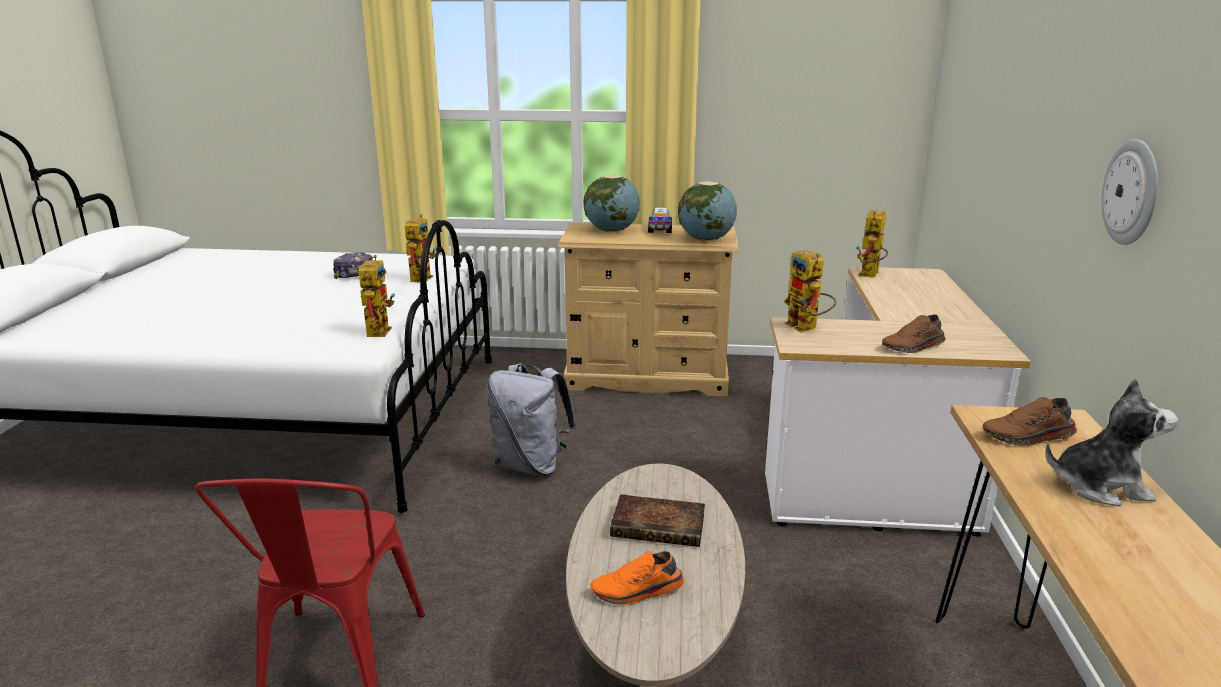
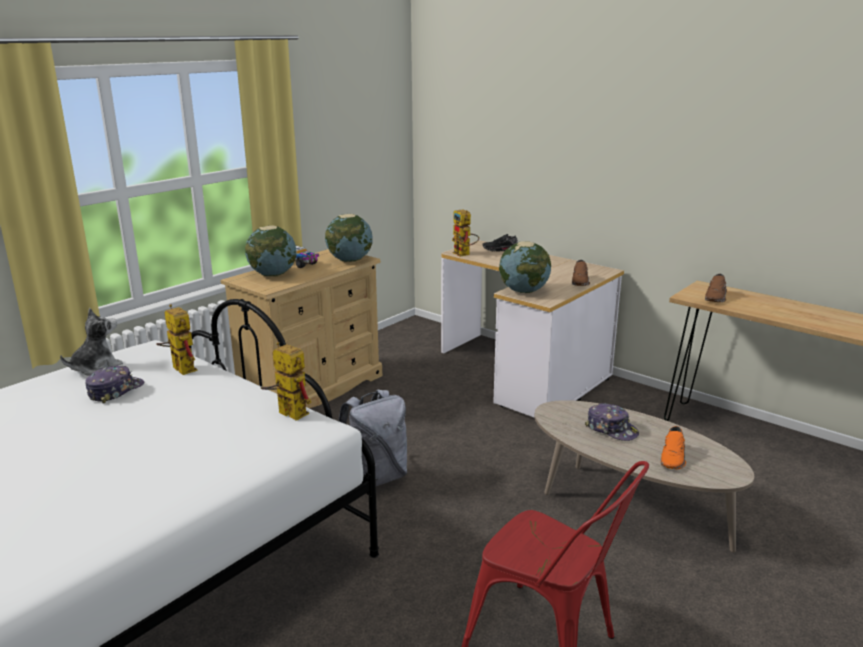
camera: 55 degrees left, 0 degrees up
(660, 526) = (611, 429): book -> cap
(807, 328) = (524, 291): toy robot -> globe
(930, 286) = (501, 250): none -> black shoe
(1099, 487) = (770, 304): plush toy -> plush toy (96, 367)
(1132, 192) = (699, 168): wall clock -> none

